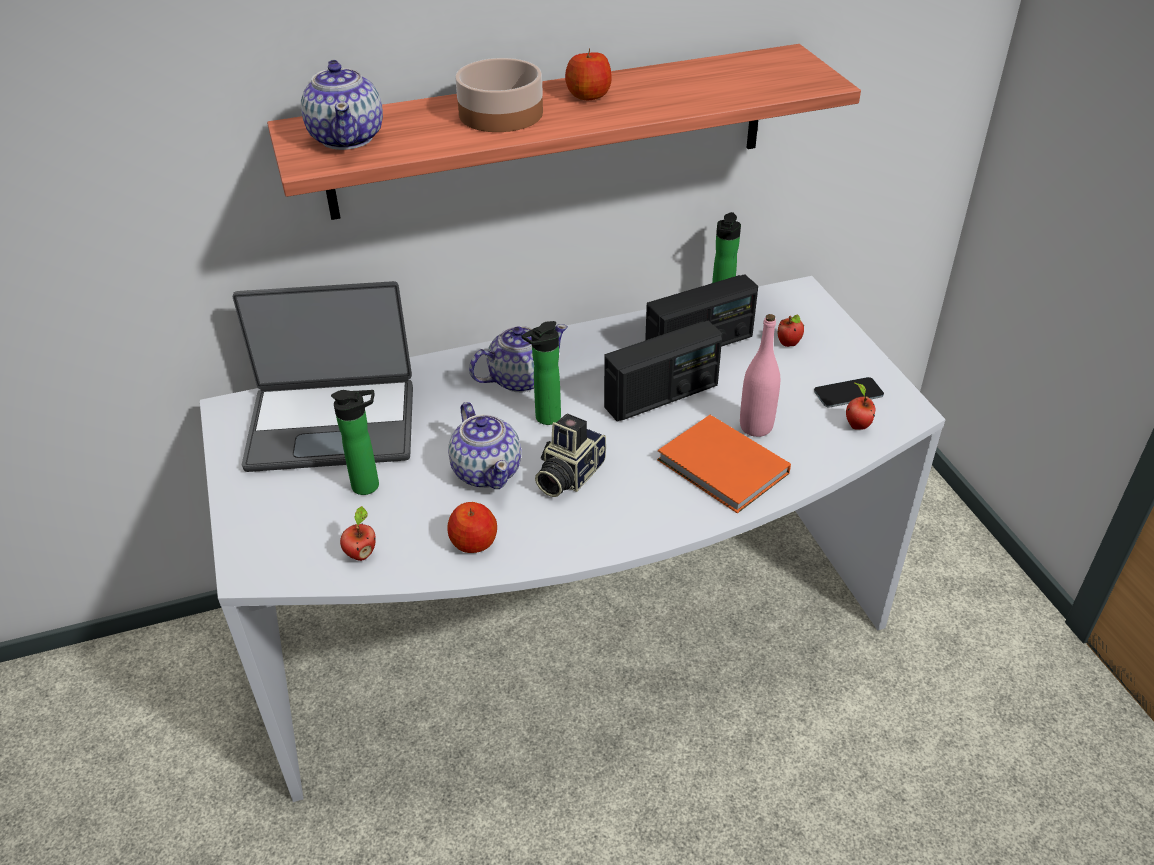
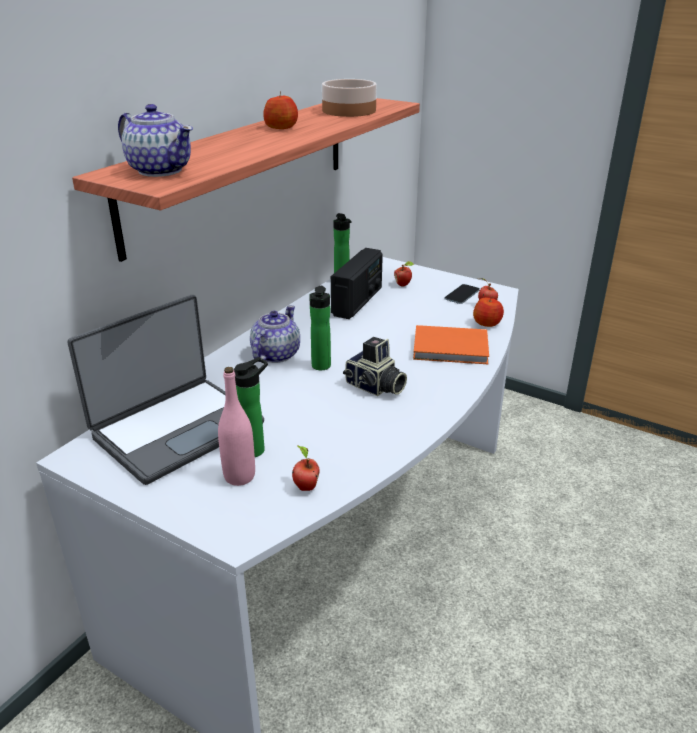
camera: 40 degrees left, 10 degrees down
(474, 542) = (370, 444): apple -> apple (487, 323)
(487, 471) = (323, 406): teapot -> none
(499, 114) = (244, 143): bowl -> bowl (348, 111)
(568, 475) = (375, 387): camera -> camera turned 45 degrees counterclockwise
(662, 396) = (372, 331): radio -> none
(756, 427) = (440, 325): pink bottle -> pink bottle (239, 476)

